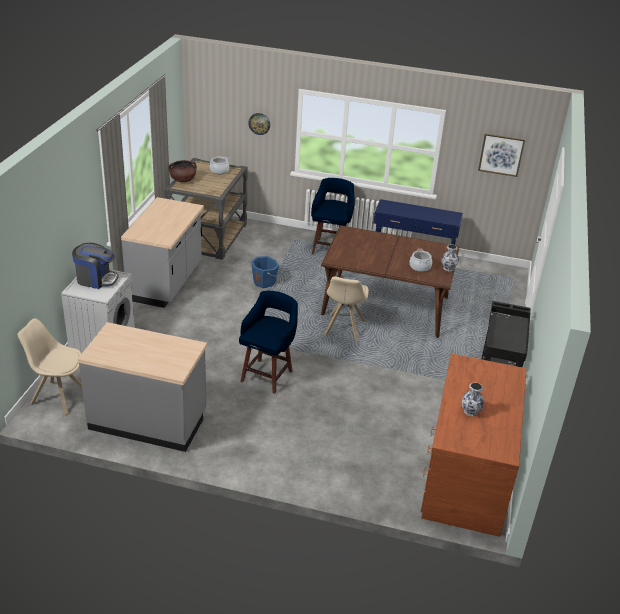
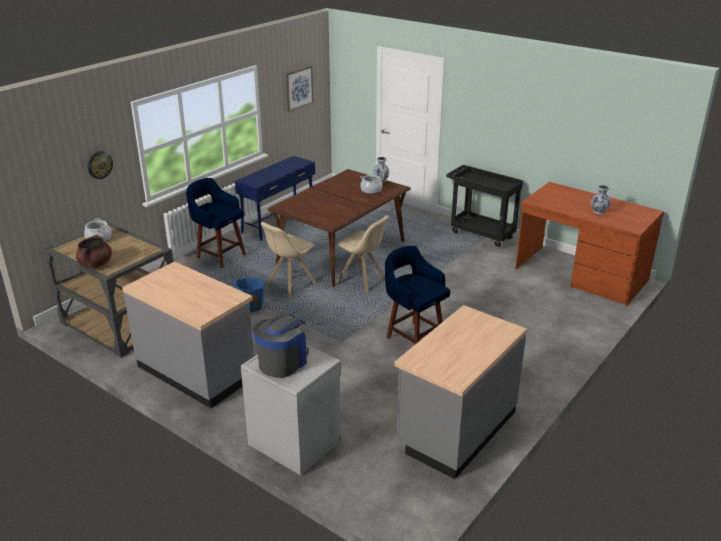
camera: 65 degrees left, 5 degrees down
(58, 397) = (383, 497): beige chair -> beige chair (290, 284)

